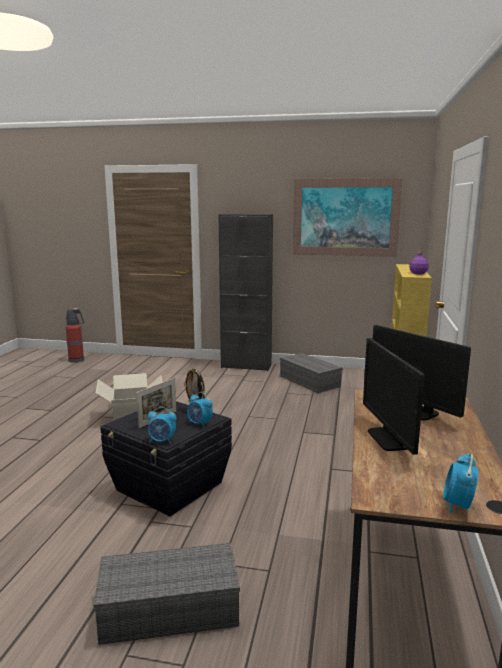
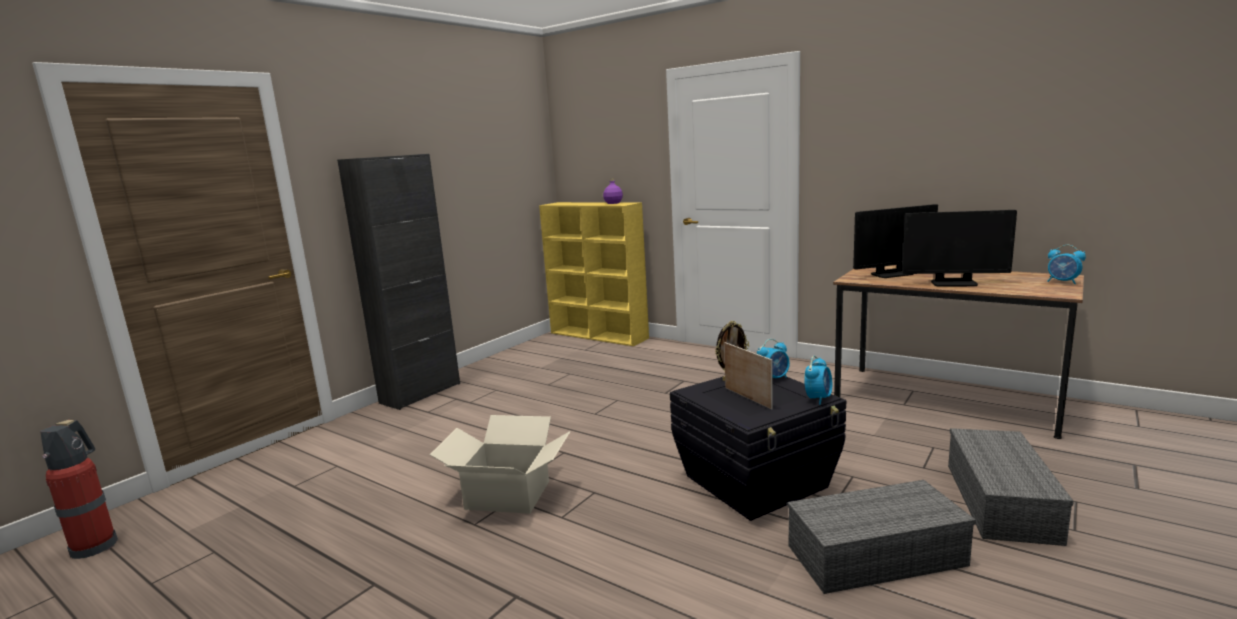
camera: 65 degrees left, 0 degrees up
(310, 381) = (529, 368): grey storage box -> grey storage box (877, 554)
(345, 217) = (484, 154): picture -> none

